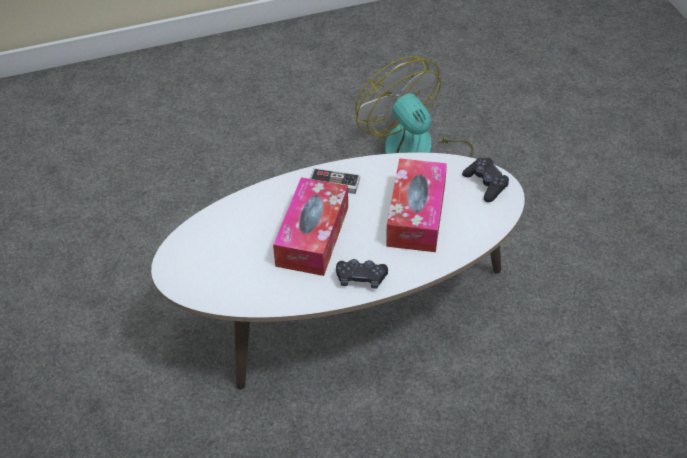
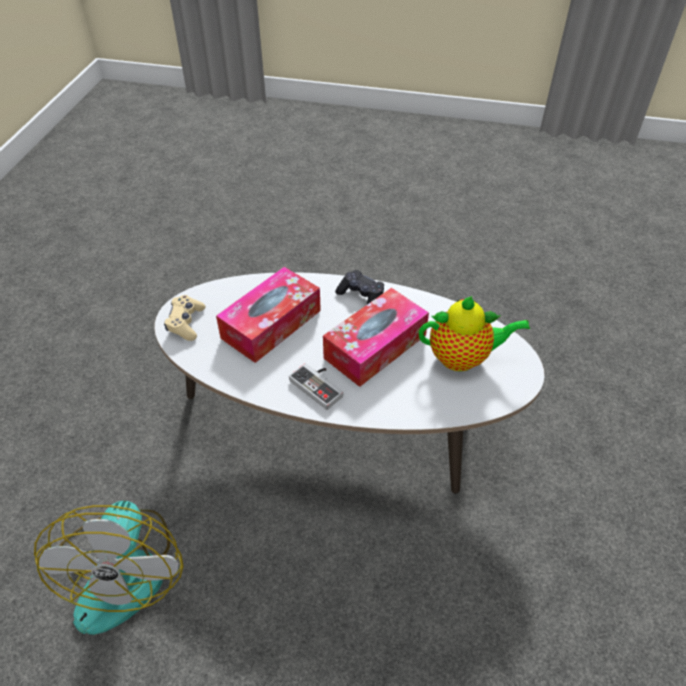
camera: 150 degrees left, 0 degrees up
(230, 260) = (463, 358): none -> teapot
(486, 184) = (186, 323): black game controller -> beige game controller

